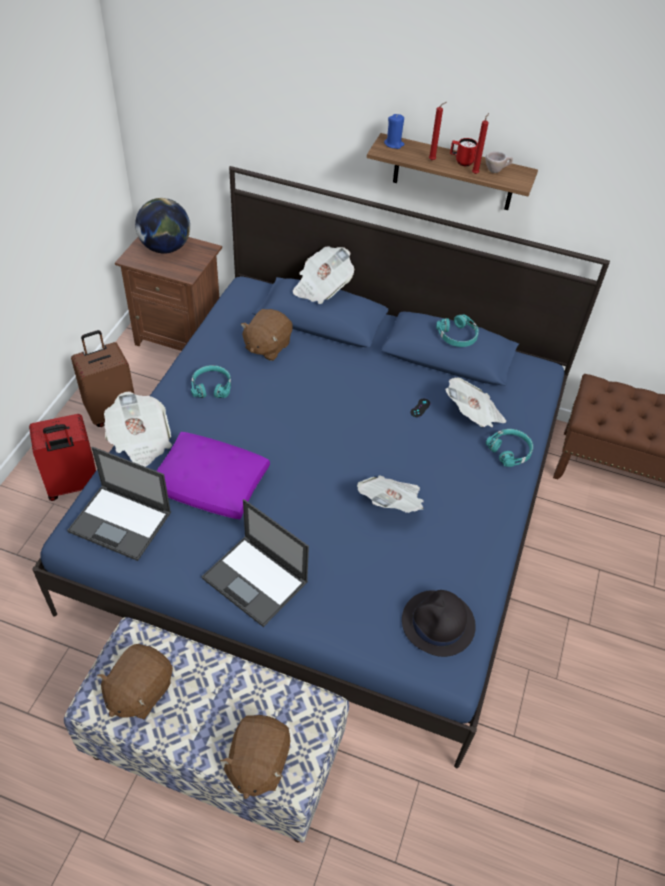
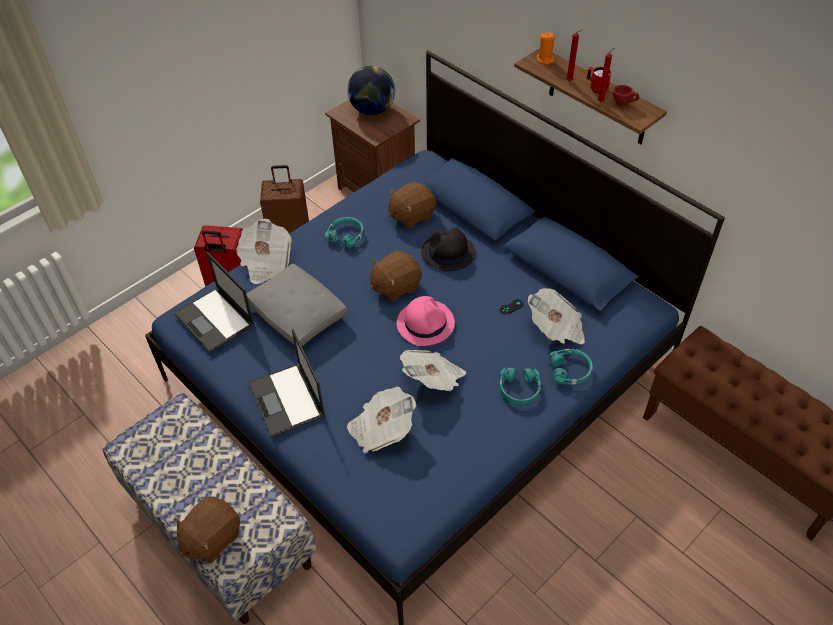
camera: 30 degrees right, 0 degrees up
(139, 691) = (161, 450): brown plush toy -> brown plush toy (395, 286)
(211, 484) = (298, 314): purple pillow -> grey pillow
(321, 288) = (478, 176): newspaper -> newspaper (381, 429)
(349, 450) = (425, 323): none -> pink hat
(394, 144) = (545, 59): blue candle -> orange candle
(438, 624) = (410, 491): black hat -> black hat (447, 253)
(458, 336) = (574, 252): turquoise headphones -> turquoise headphones (519, 390)
(496, 170) = (624, 103): beige cup -> red cup

